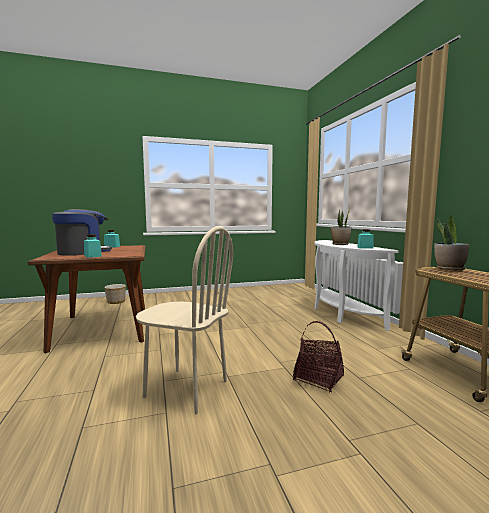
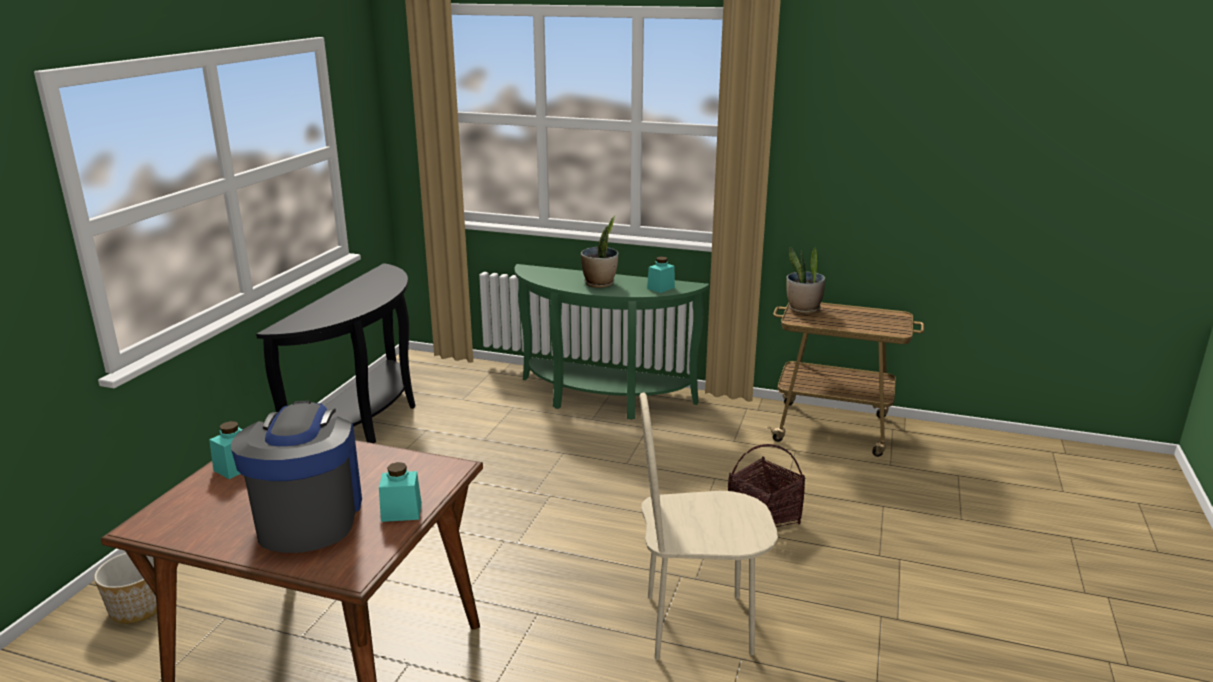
camera: 55 degrees left, 15 degrees up
(186, 389) = (698, 625): beige chair -> beige chair turned 150 degrees counterclockwise
(248, 291) = (366, 421): none -> black console table
(340, 313) = (601, 400): white console table -> green console table

